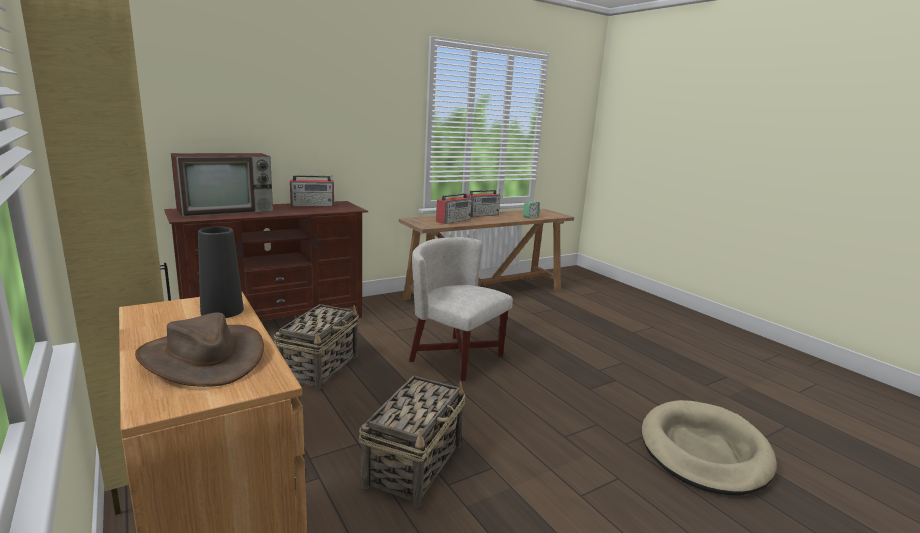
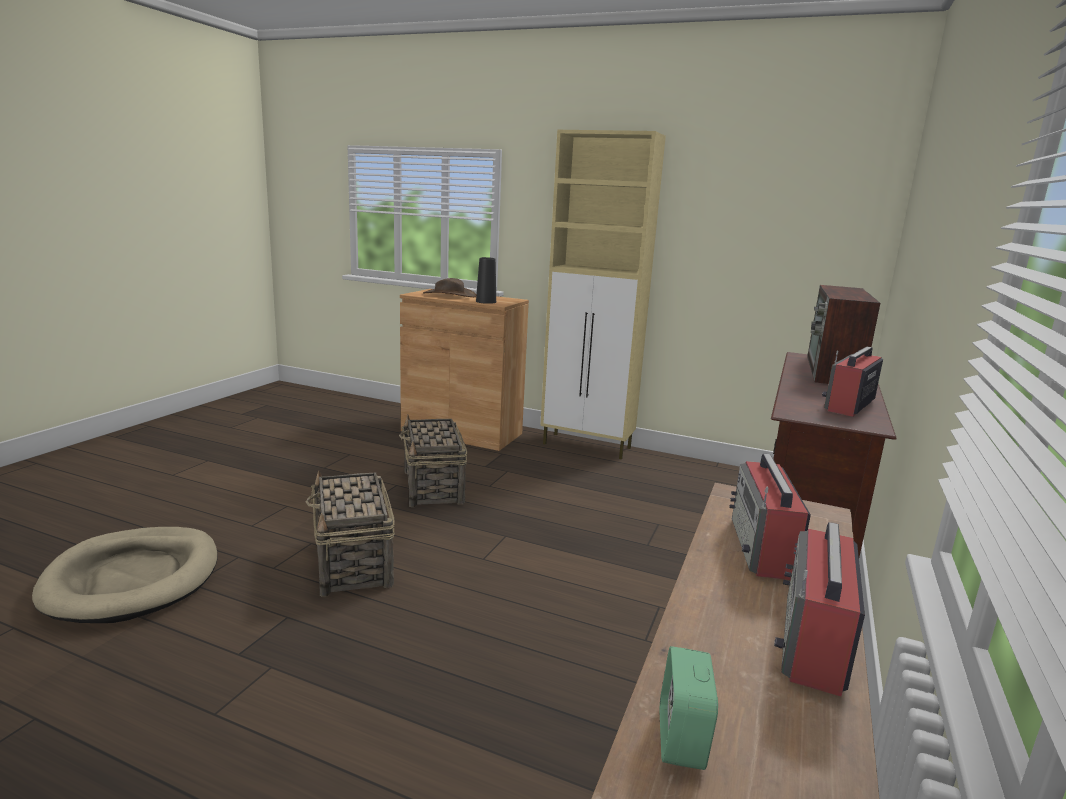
camera: 145 degrees right, 0 degrees up
(320, 366) = (629, 524): basket -> basket (353, 563)
(456, 357) = (514, 596): white armchair -> none

